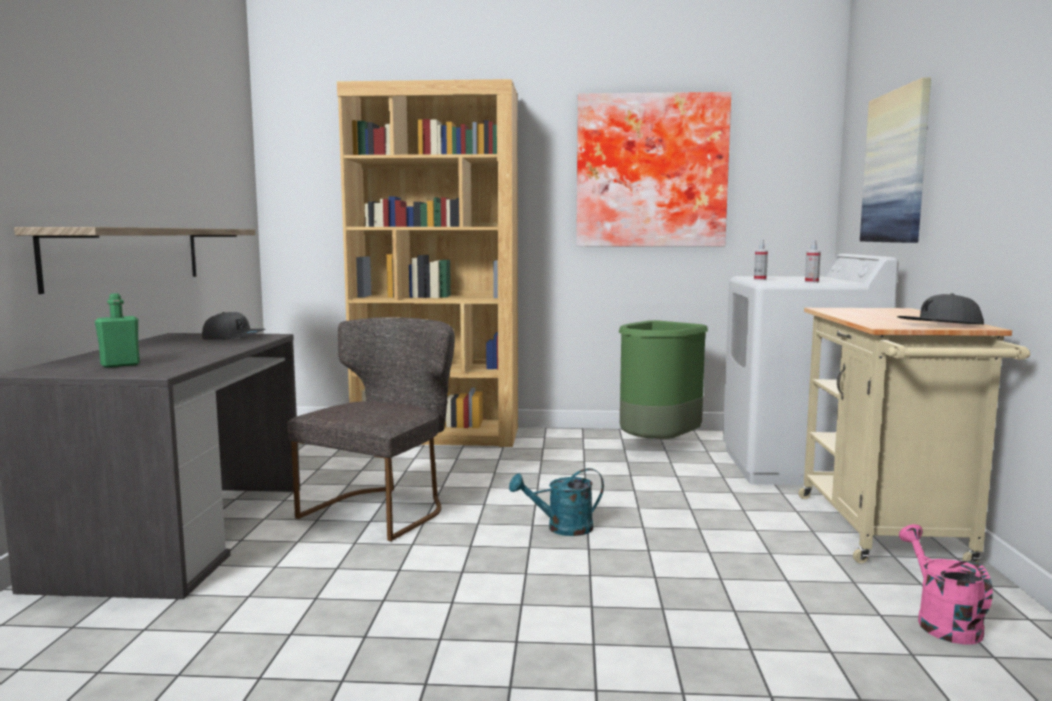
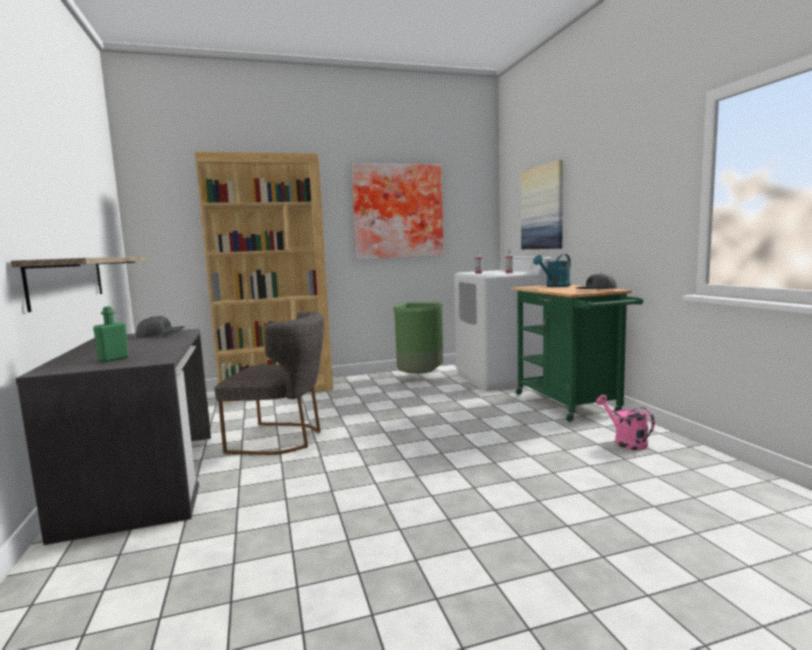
camera: 20 degrees left, 0 degrees up
(384, 508) = (282, 438): grey chair -> grey chair turned 90 degrees clockwise
(562, 528) = (404, 431): turquoise watering can -> turquoise watering can (555, 286)
(886, 533) = (570, 405): beige cart -> green cart

